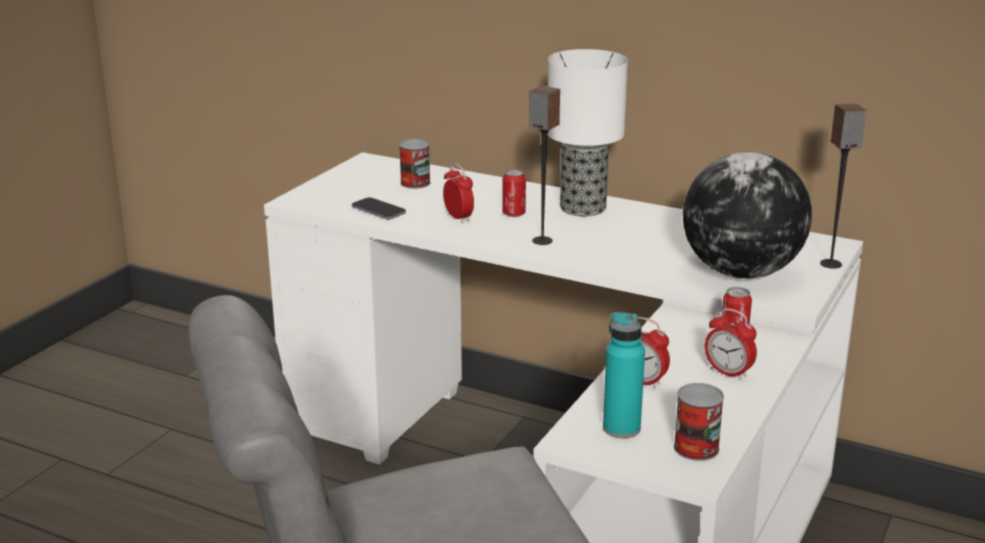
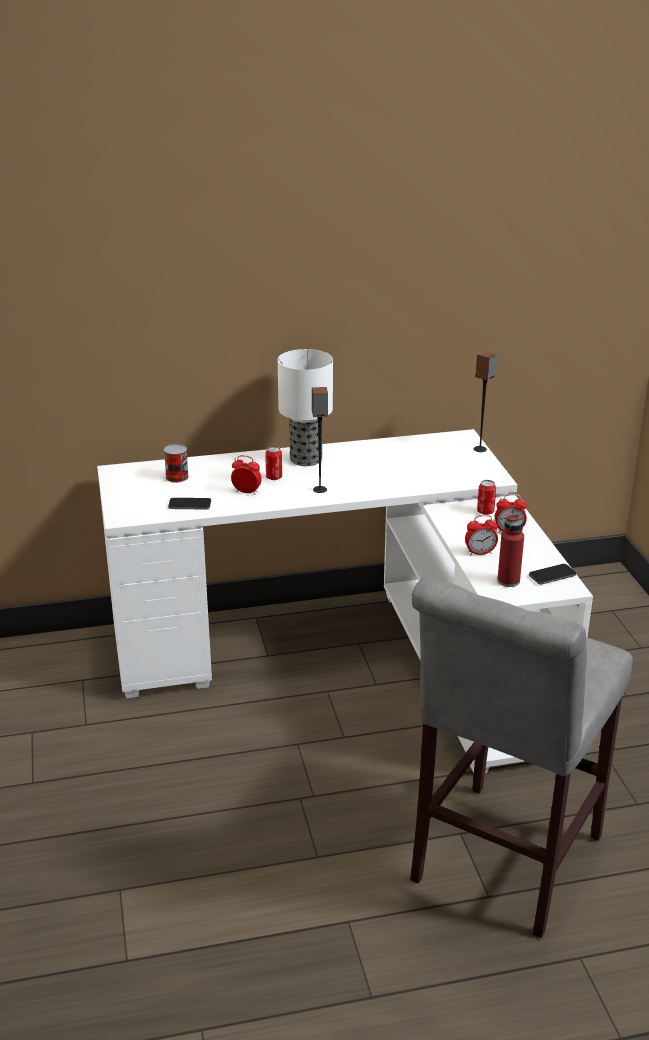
camera: 40 degrees left, 5 degrees up
(621, 428) = (508, 581): turquoise bottle -> red bottle
(696, 448) = (552, 576): can -> phone
(741, 273) = (448, 471): globe -> none

